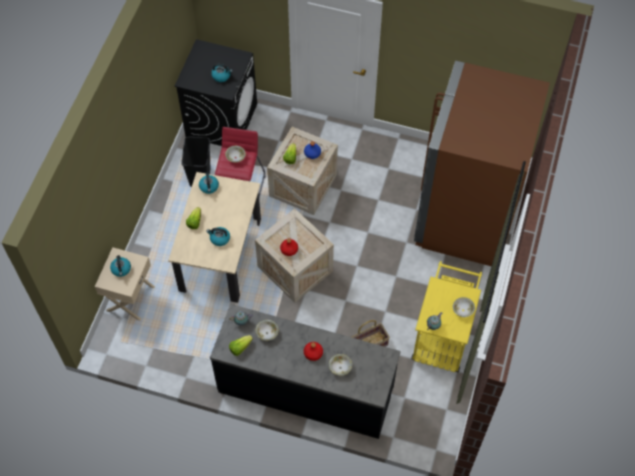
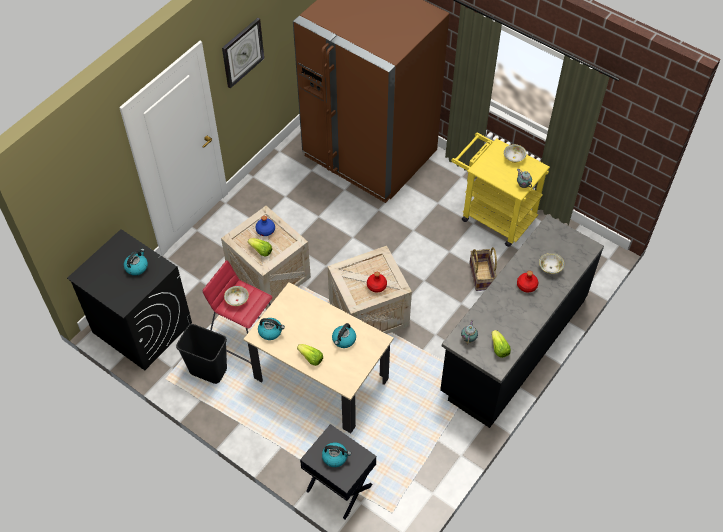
camera: 70 degrees left, 5 degrees down
(130, 298) = (339, 488): beige nightstand -> black nightstand
(267, 333) = (490, 319): bowl -> none
(424, 46) = (242, 52): none -> wall clock

